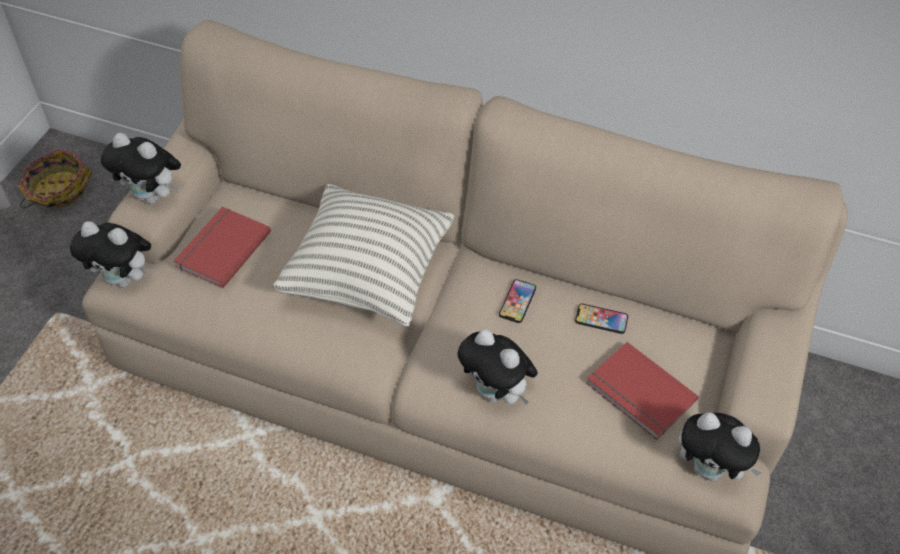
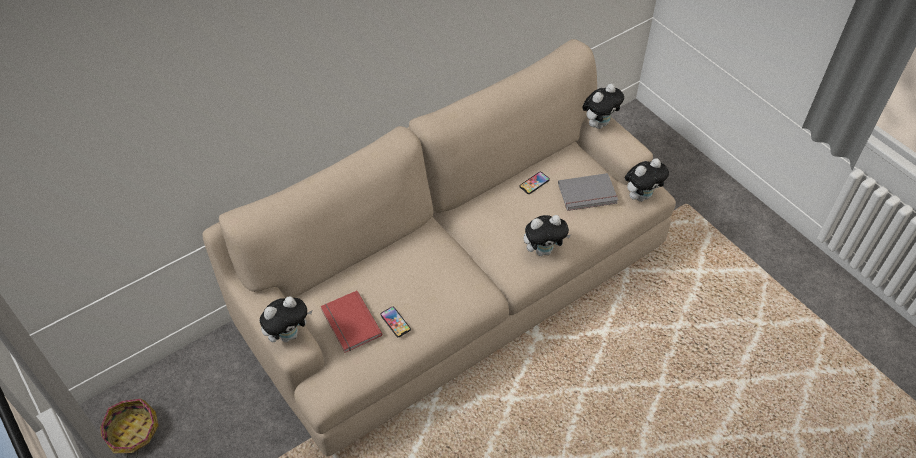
camera: 55 degrees left, 0 degrees up
(124, 279) = (325, 388): plush toy -> plush toy (599, 123)
(368, 276) = (428, 264): pillow -> none
(517, 301) = (497, 209): phone -> phone (395, 322)
(639, 394) = (588, 195): red book -> grey book

